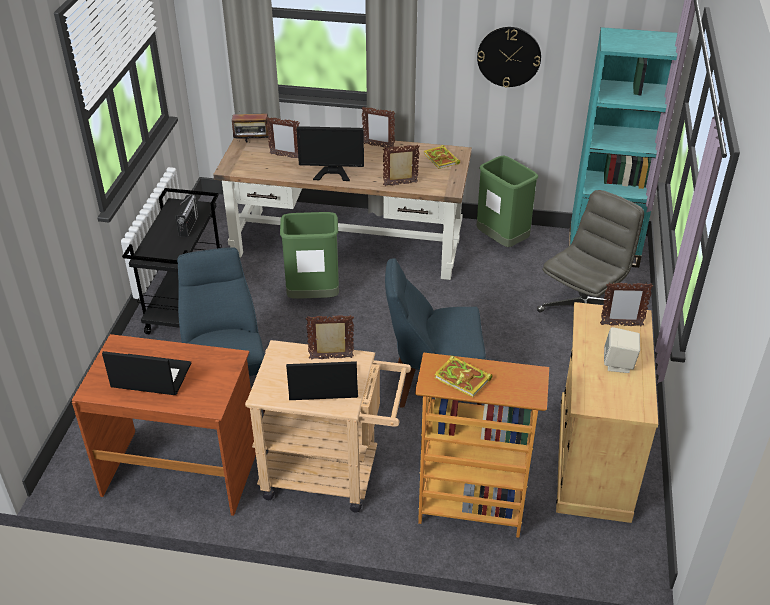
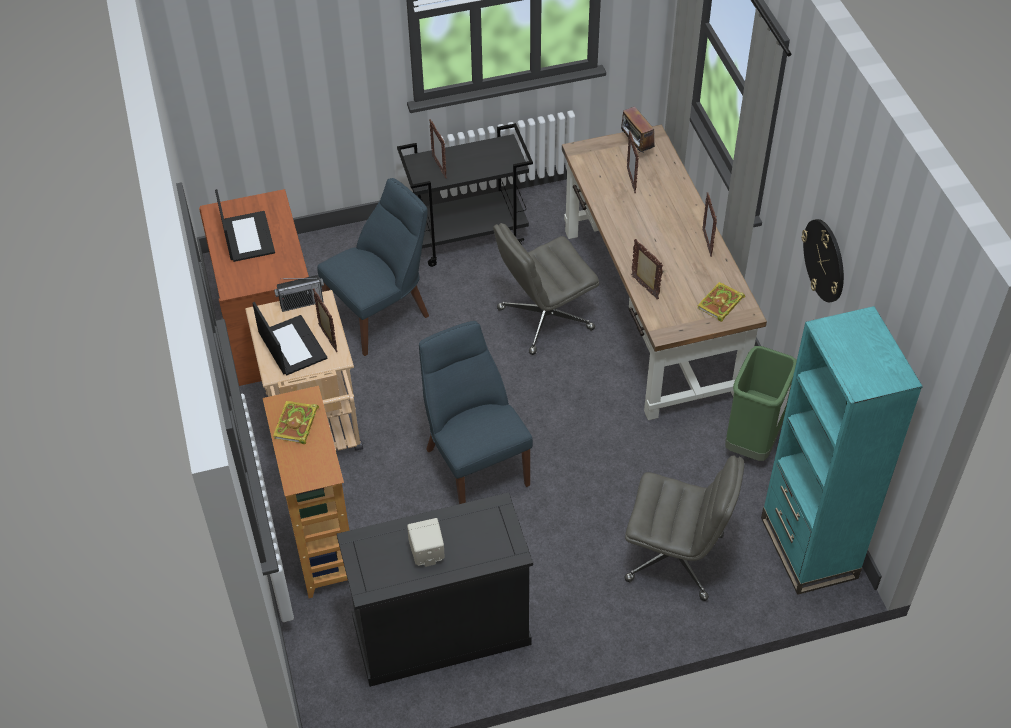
camera: 65 degrees right, 10 degrees up
(188, 226) = (479, 168): radio -> radio (301, 303)
(313, 297) = (544, 319): green trash can -> grey office chair
(333, 168) = (636, 225): monitor -> none
(593, 458) = (441, 631): beige cabinet -> black cabinet
(621, 325) = (491, 541): picture frame -> picture frame (439, 167)

